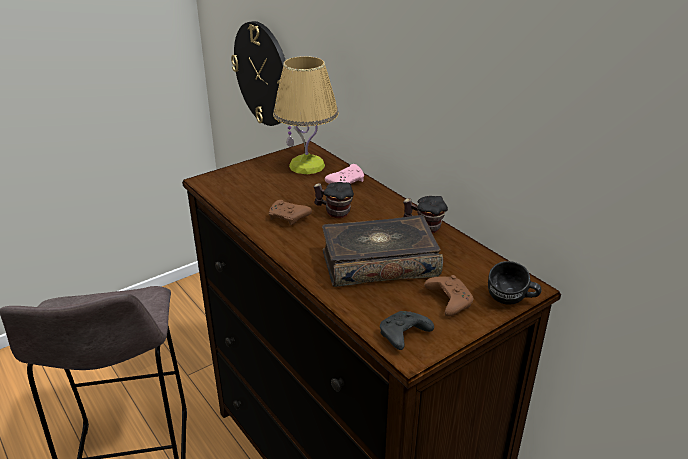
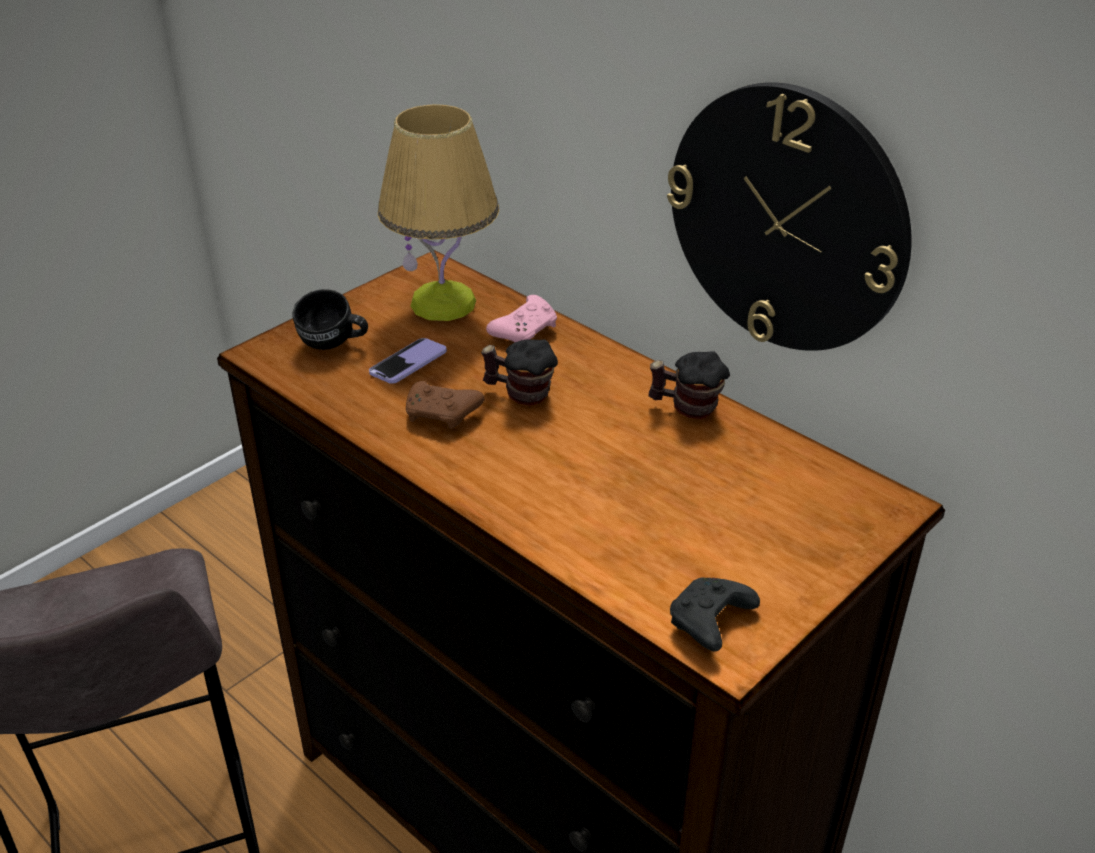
camera: 10 degrees left, 5 degrees up
(263, 74) = (320, 124): wall clock -> wall clock (786, 219)
(279, 192) = (408, 363): none -> phone
(379, 263) = (629, 487): book -> none
(448, 301) = (766, 546): brown game controller -> none
(511, 301) = (870, 534): black mug -> black mug (333, 345)

